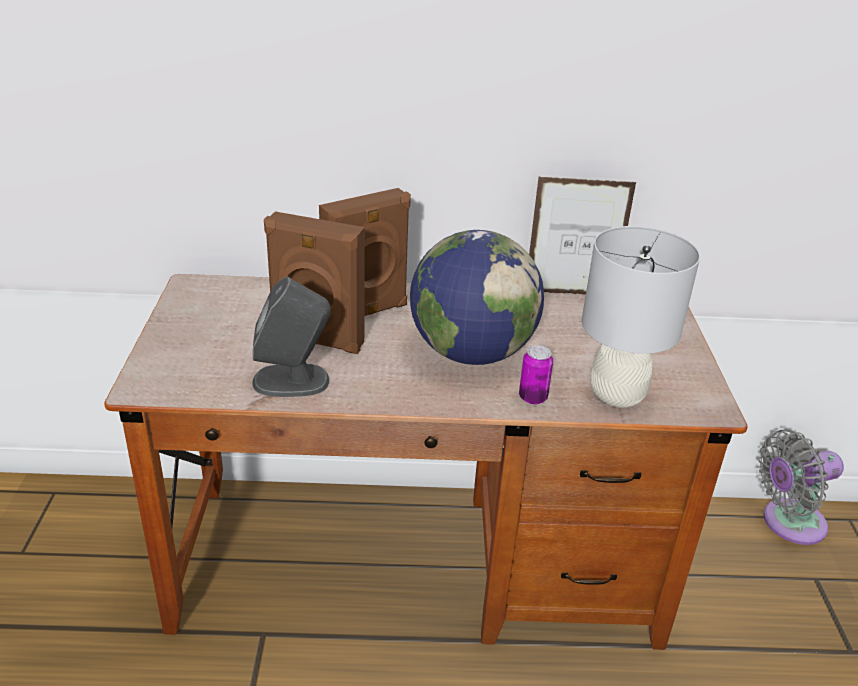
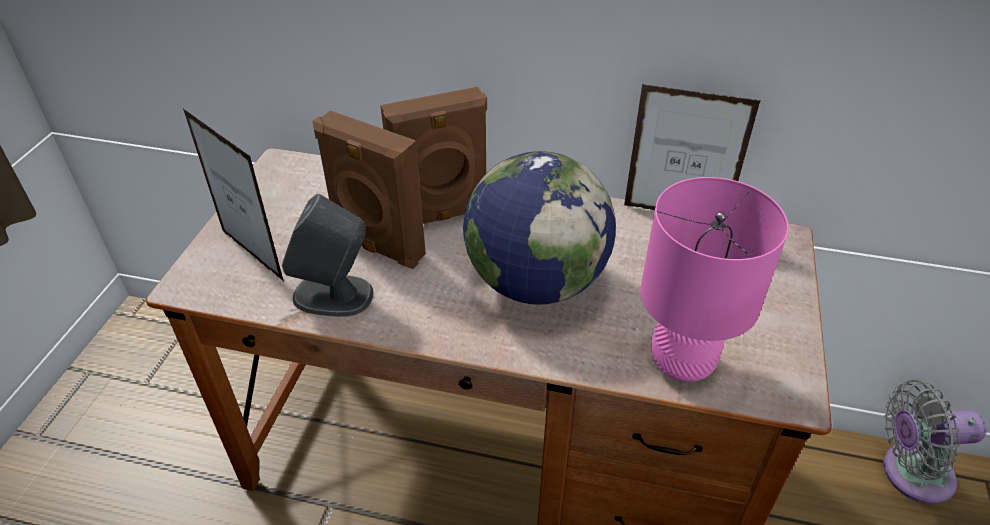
camera: 15 degrees right, 10 degrees up
(198, 358) = (252, 255): none -> picture frame
(533, 398) = (583, 352): can -> none
(616, 398) = (681, 366): grey table lamp -> pink table lamp

